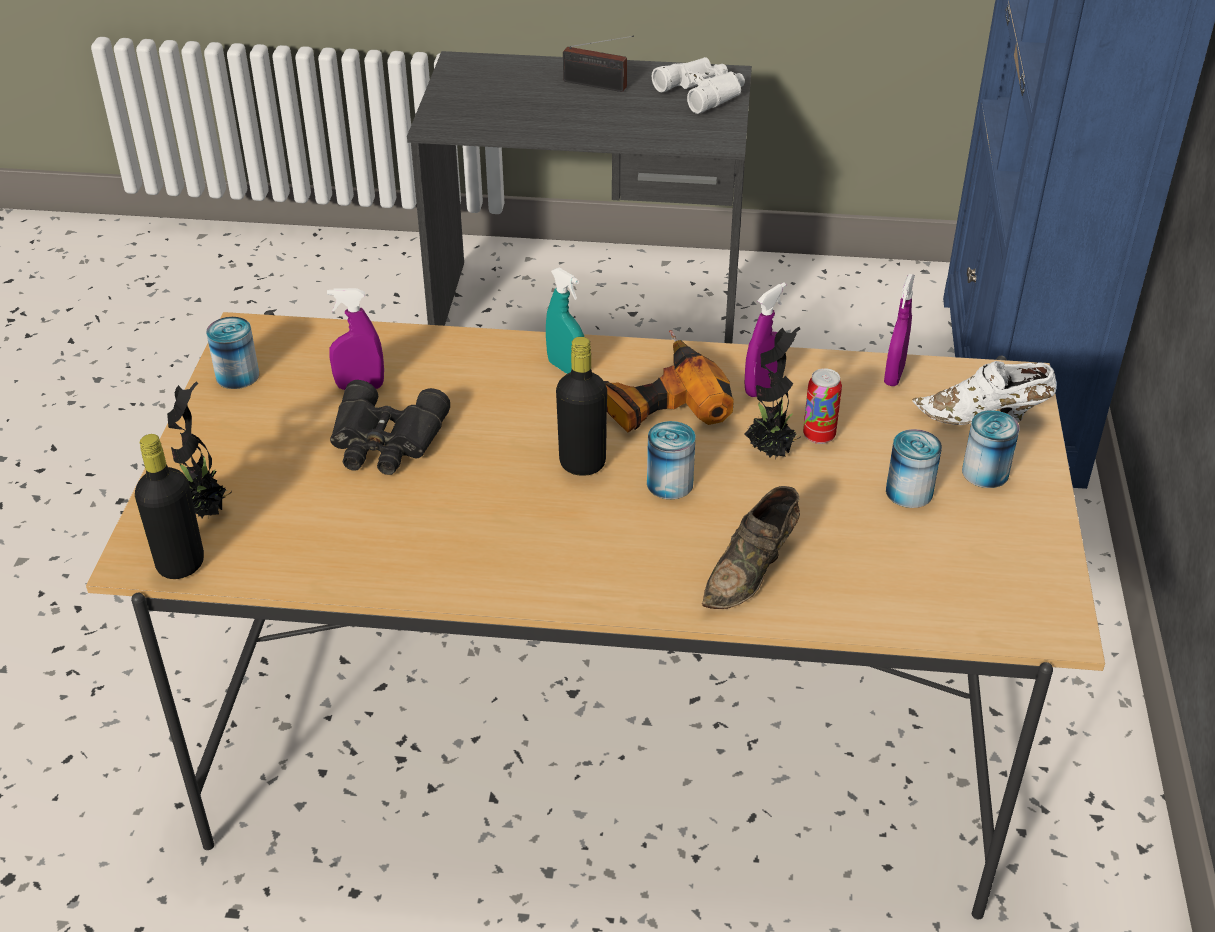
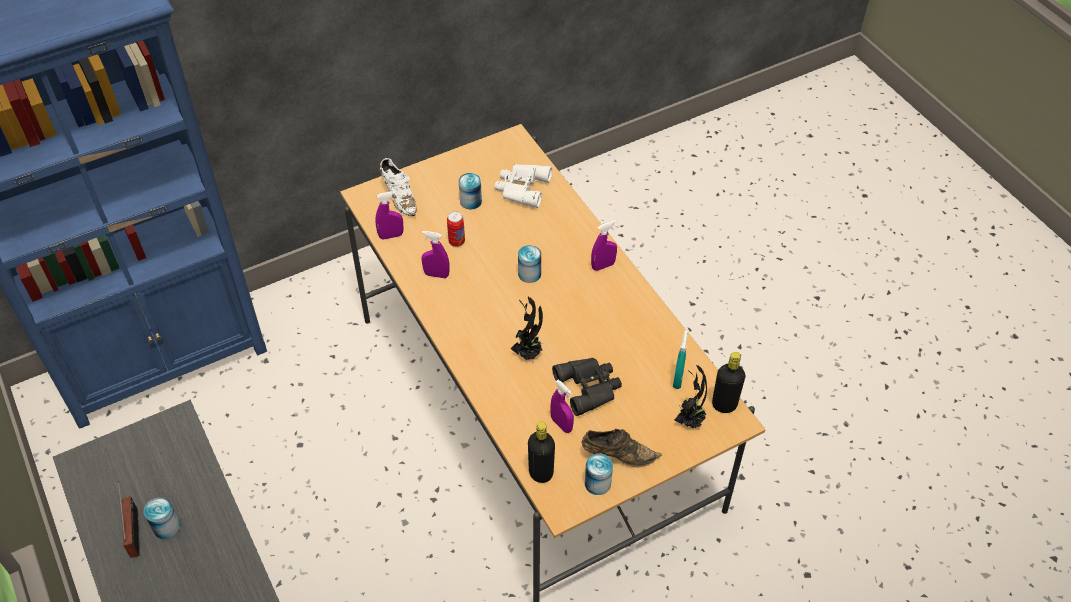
camera: 125 degrees left, 10 degrees up
(566, 368) = (480, 352): turquoise spray bottle -> turquoise spray bottle (678, 379)
(582, 464) = (542, 308): black bottle -> black bottle (541, 472)
(601, 579) = (603, 266): none -> purple spray bottle
(659, 399) = (475, 306): power drill -> none
(704, 92) = (112, 462): white binoculars -> white binoculars (521, 188)
(752, 571) = (558, 226): brown shoe -> brown shoe (617, 456)
(771, 452) = (481, 252): potted plant -> potted plant (529, 353)
(985, 472) = (439, 184): can -> can (166, 526)

